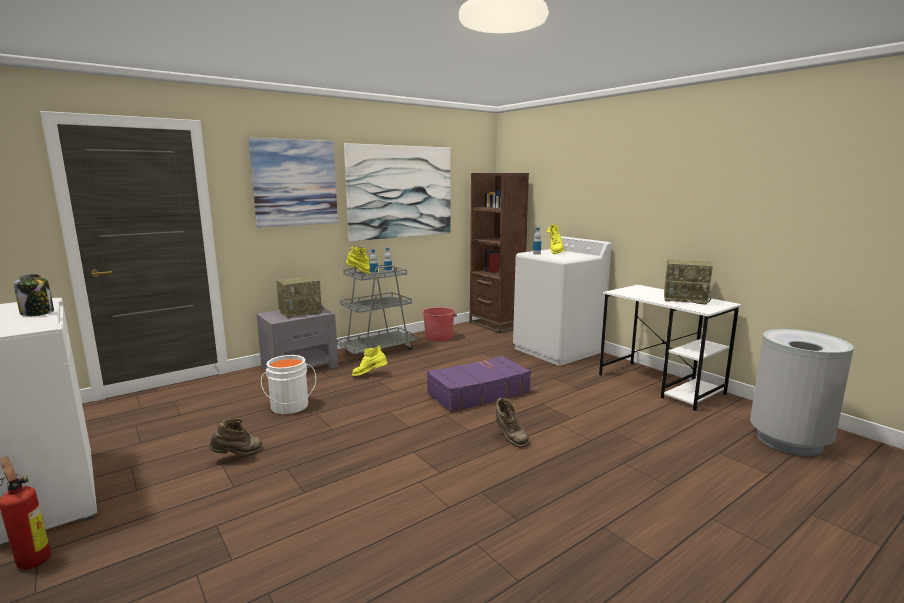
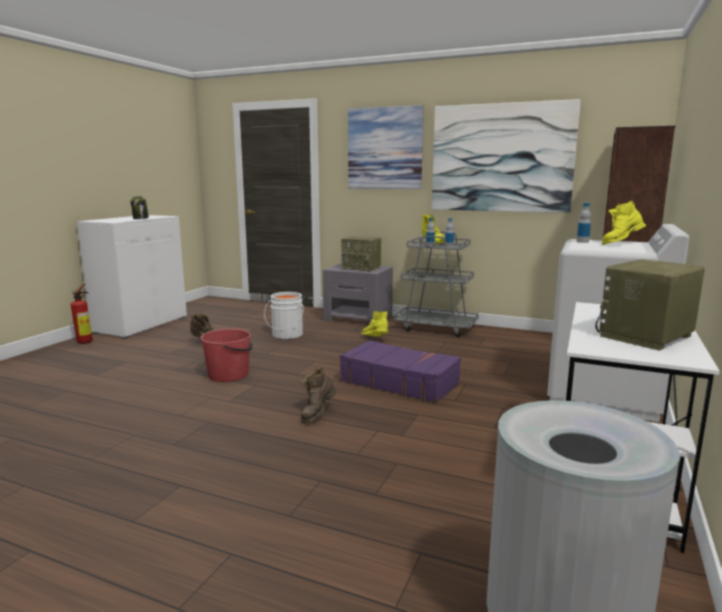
camera: 60 degrees right, 0 degrees up
(439, 337) = (514, 338): red bucket -> red bucket (229, 375)
(685, 299) = (646, 337): radio -> radio turned 60 degrees clockwise

